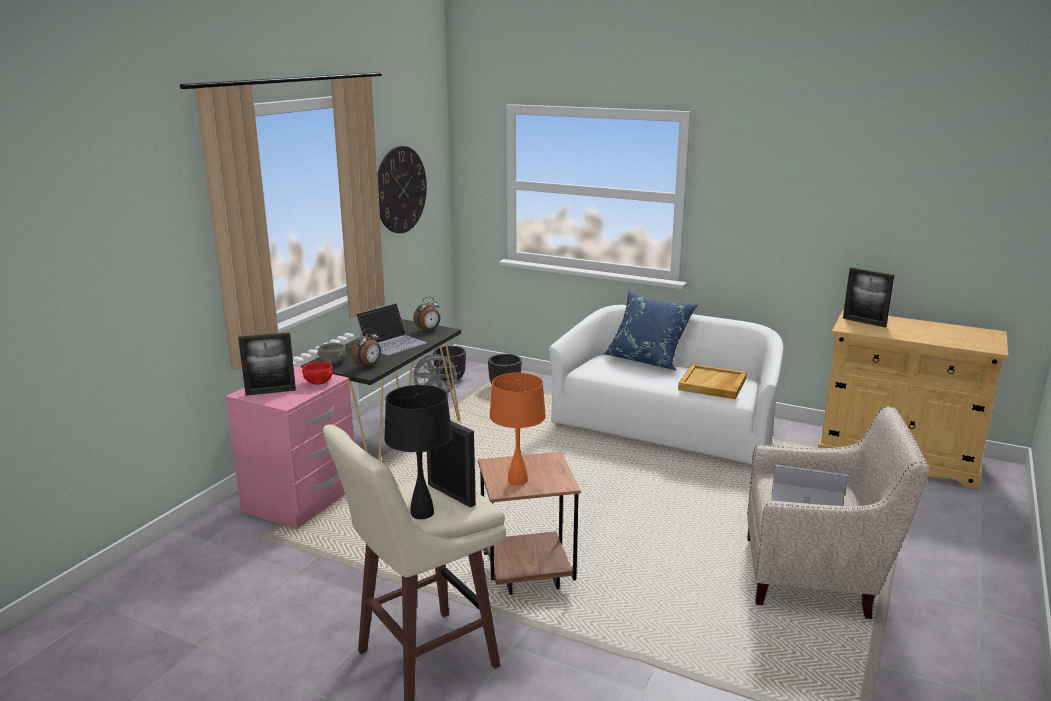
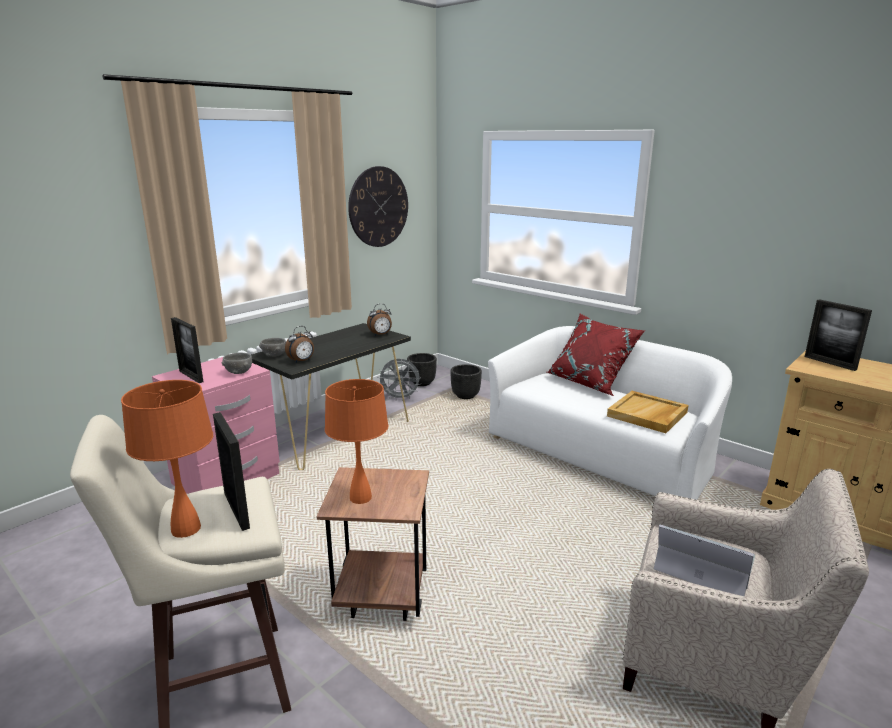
camera: 15 degrees right, 0 degrees up
(270, 392) = (191, 376): picture frame -> picture frame turned 45 degrees clockwise
(318, 382) = (238, 372): red bowl -> grey bowl
(392, 343) = (340, 343): laptop -> none
(422, 513) = (186, 529): black table lamp -> orange table lamp
(648, 360) = (590, 382): blue pillow -> red pillow

